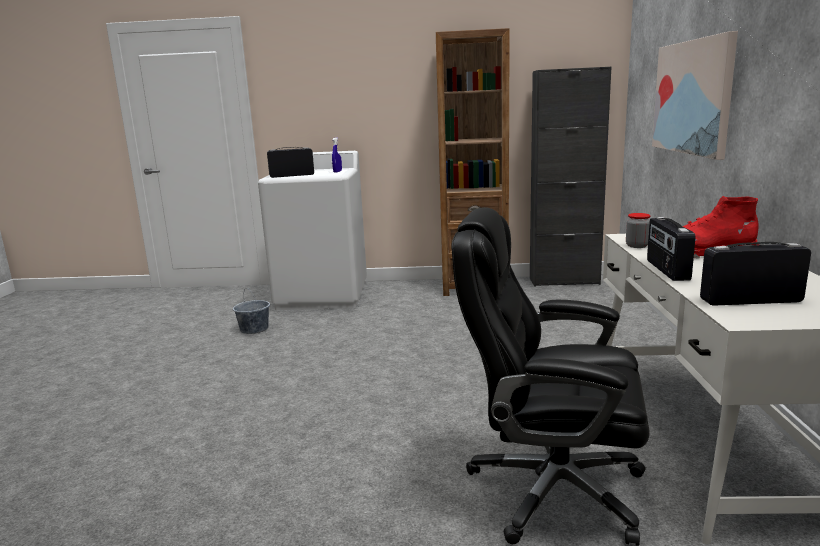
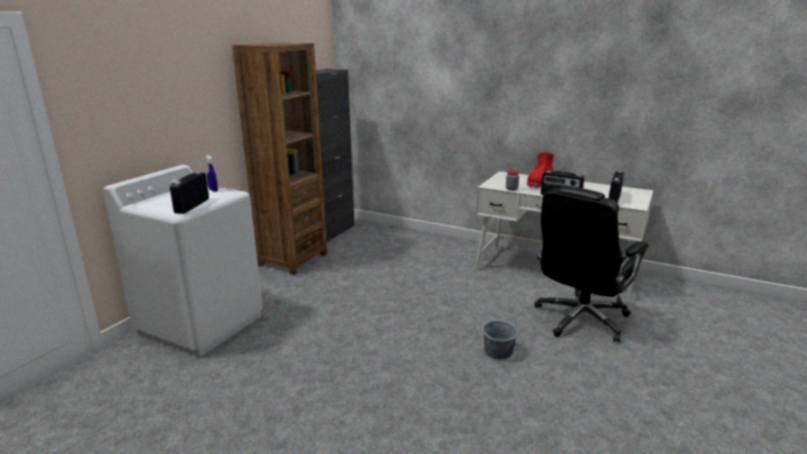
camera: 65 degrees left, 5 degrees up
(254, 329) = (238, 377): grey bucket -> grey bucket (498, 351)
(693, 97) = (445, 96): picture -> none

